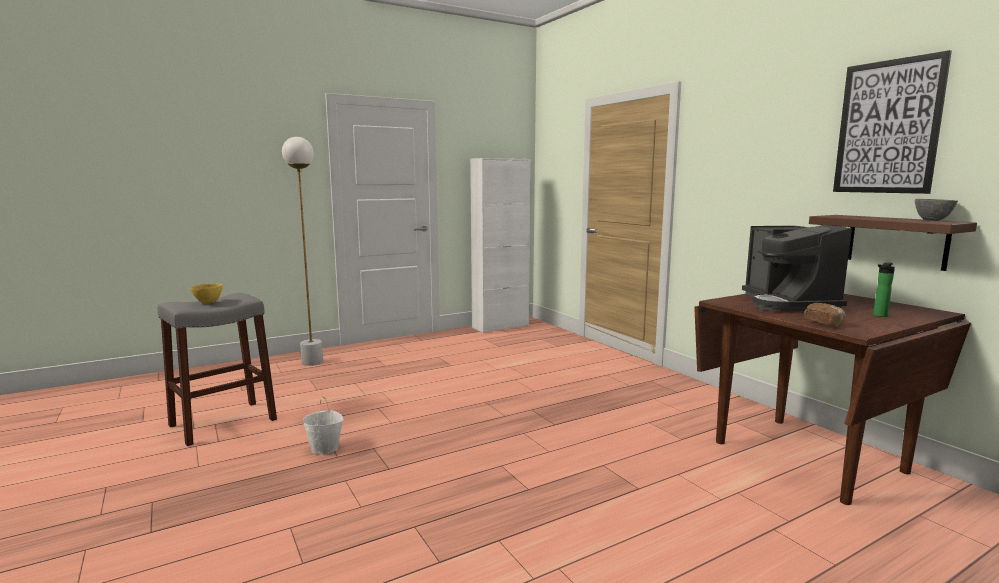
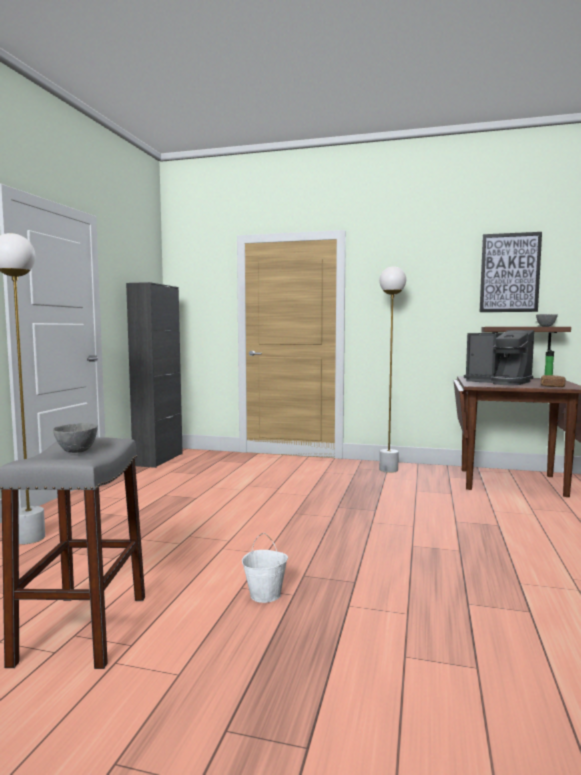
camera: 45 degrees left, 5 degrees down
(208, 302) = (77, 451): yellow bowl -> grey bowl
(500, 326) = (158, 459): white cabinet -> black cabinet
(680, 392) = (388, 470): none -> white floor lamp

